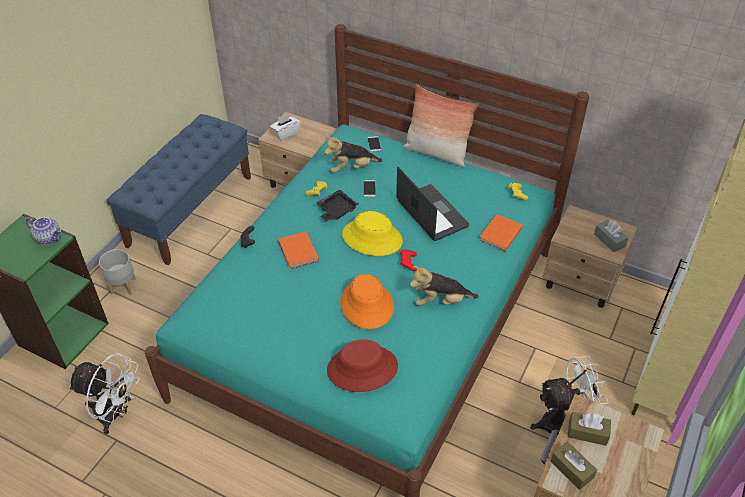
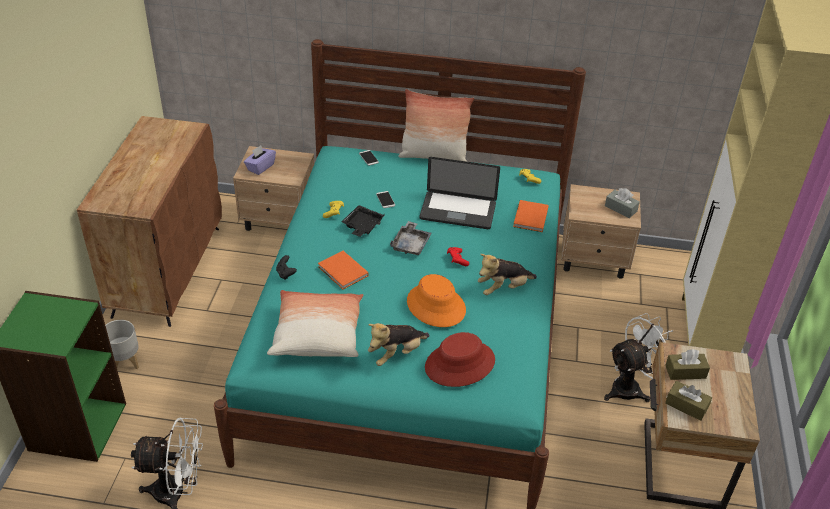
camera: 20 degrees left, 5 degrees down
(49, 238) = (70, 308): teapot -> none
(190, 210) = (167, 270): blue bench -> brown cabinet
(248, 308) = (317, 334): none -> pillow
(286, 133) = (260, 167): white tissue box -> purple tissue box
(351, 168) = (357, 184): plush toy -> plush toy (396, 354)
(372, 238) = (411, 244): yellow hat -> grey tray
(432, 213) = (458, 211): laptop -> laptop turned 150 degrees clockwise

